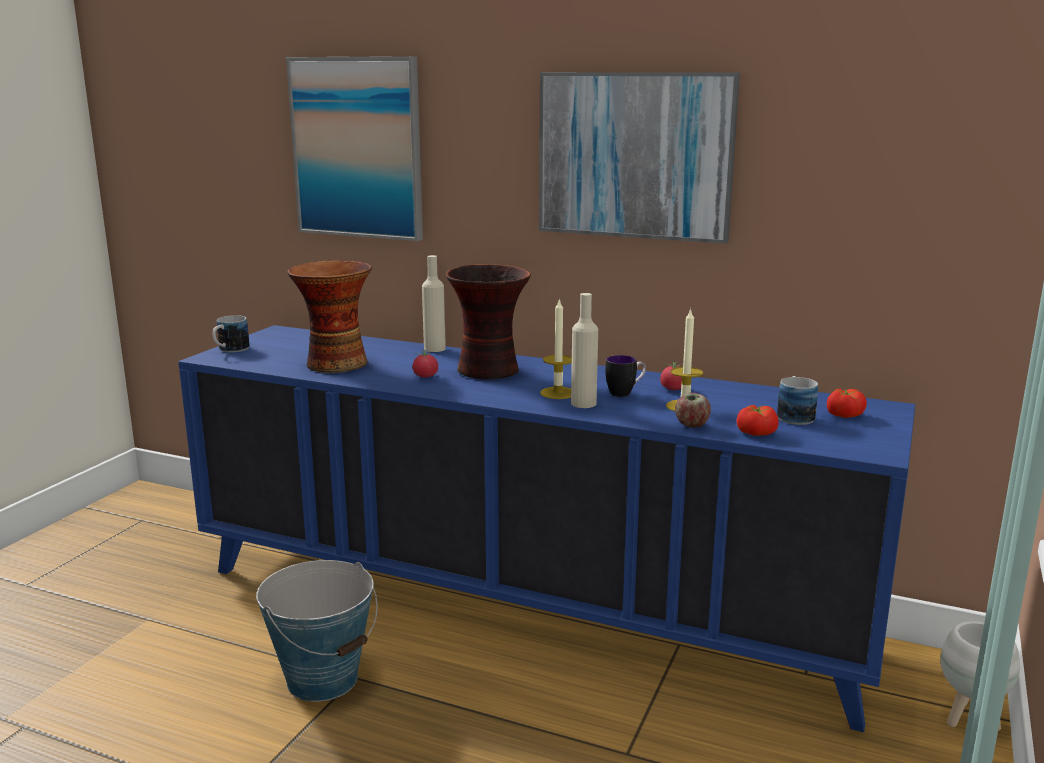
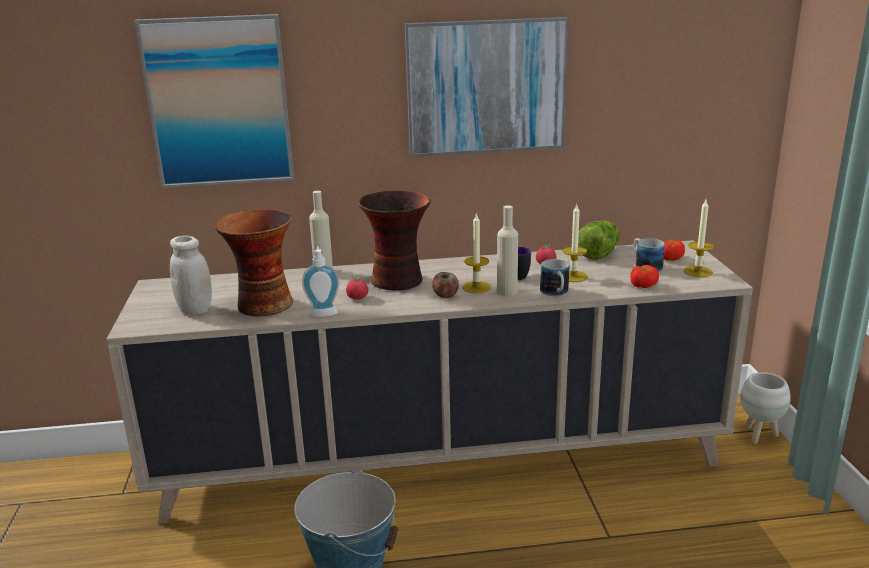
camera: 30 degrees left, 5 degrees up
(229, 350) = (141, 315): mug -> mug (556, 293)
(276, 355) = (195, 309): none -> white jar
(374, 381) = (323, 312): none -> soap dispenser
(522, 606) = (439, 460): blue cabinet -> beige cabinet
(691, 425) = (599, 290): apple -> apple (445, 296)
(757, 391) = (598, 253): none -> lettuce
(857, 435) = (697, 271): none -> candle

